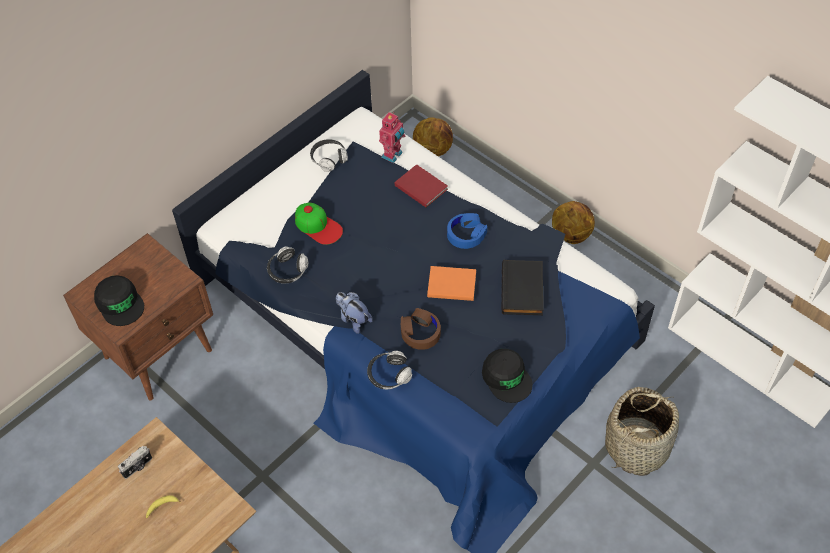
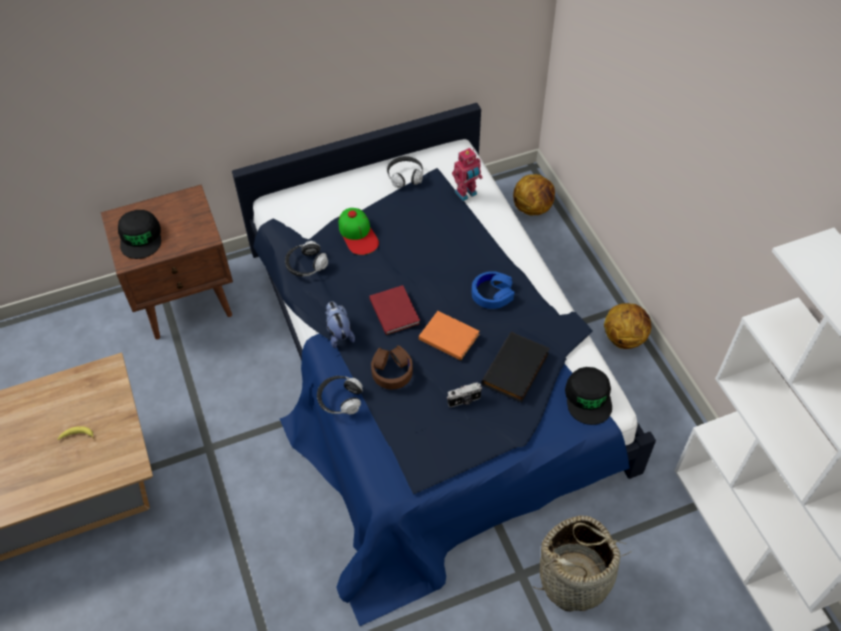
camera: 25 degrees right, 0 degrees up
(138, 467) = (79, 391): camera -> camera (464, 401)
(420, 186) = (475, 232): red book -> red book (394, 310)
(506, 378) = (450, 450): black cap -> black cap (588, 398)

